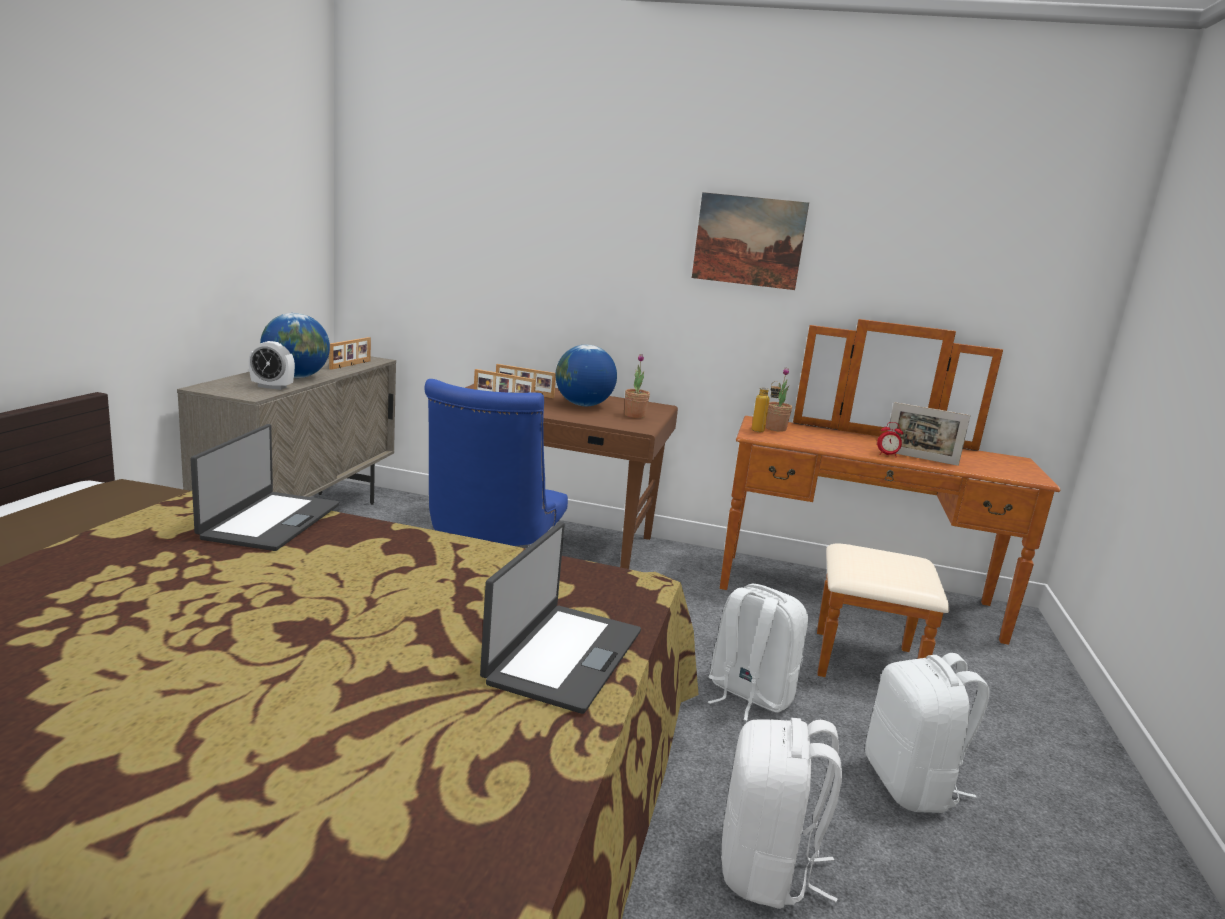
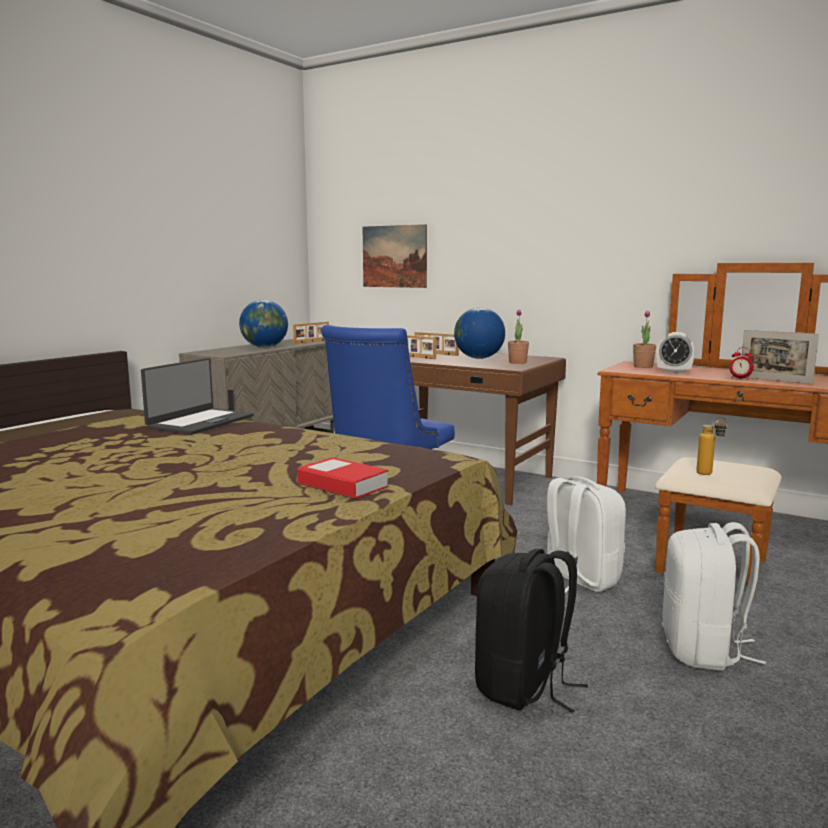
camera: 20 degrees right, 5 degrees down
(272, 387) = (242, 351): alarm clock -> alarm clock (674, 372)
(563, 655) = (342, 485): laptop -> book
(749, 241) = (615, 208): picture -> picture (394, 256)
(762, 432) = (627, 368): bottle -> bottle (709, 474)
(767, 869) = (524, 686): white backpack -> black backpack

